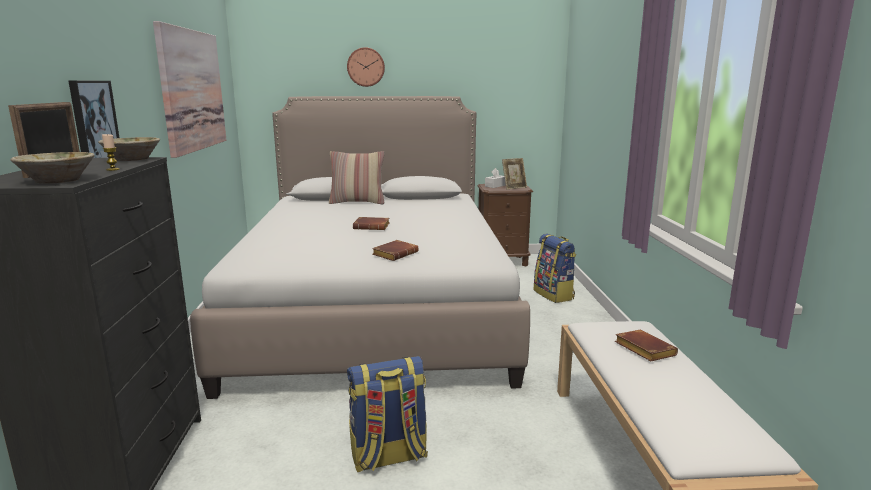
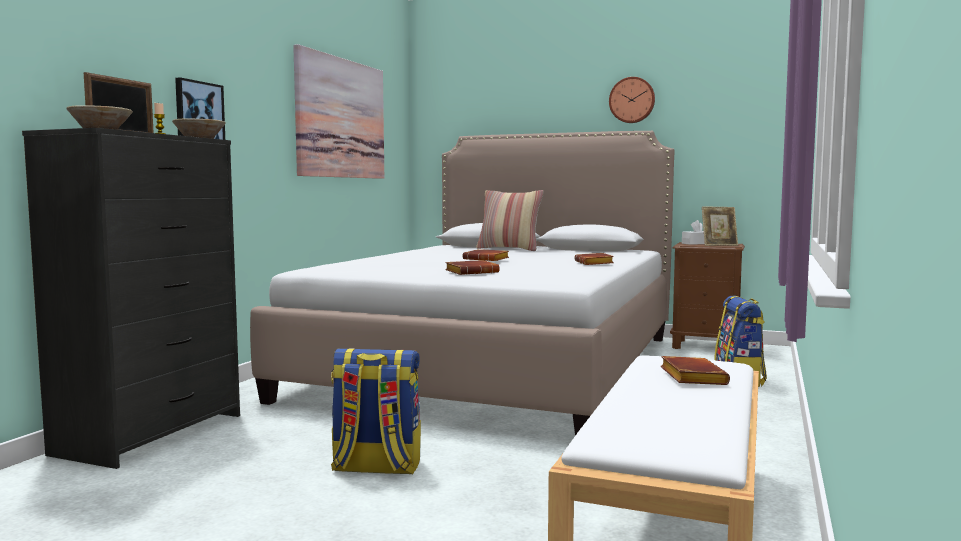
camera: 25 degrees right, 10 degrees down
(366, 67) = (546, 102): wall clock -> wall clock (632, 100)
(463, 224) = (595, 263): none -> brown book

